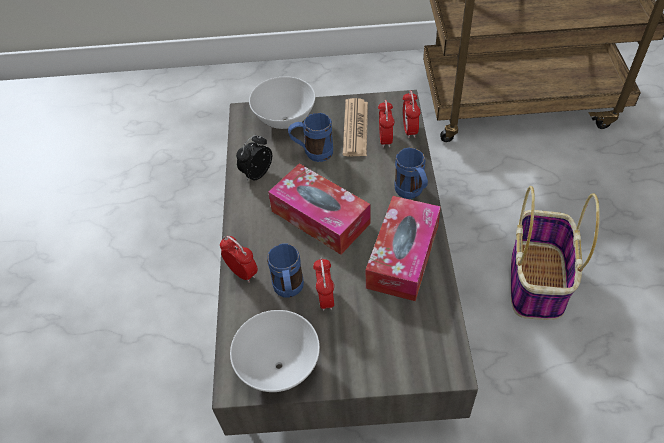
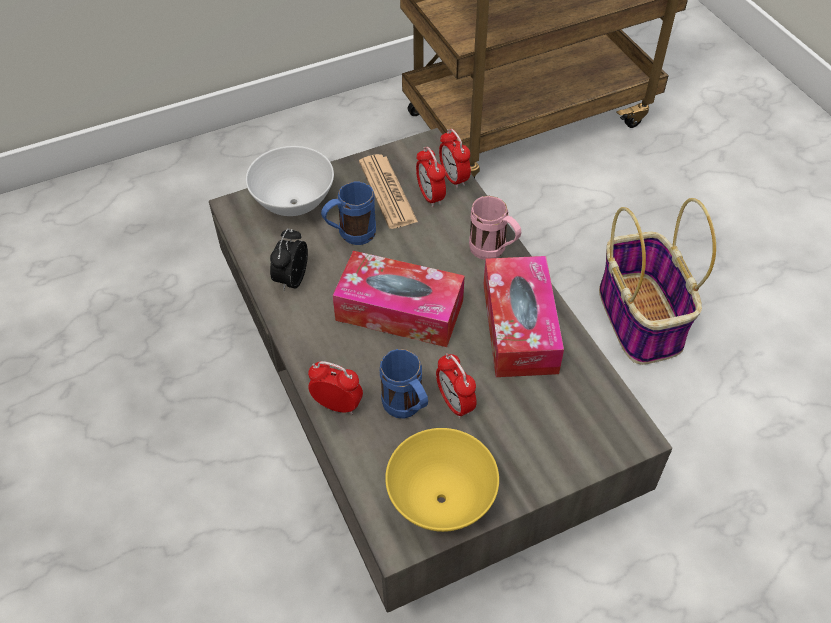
camera: 25 degrees left, 0 degrees up
(279, 366) = (441, 500): white bowl -> yellow bowl
(411, 193) = (493, 252): blue mug -> pink mug

